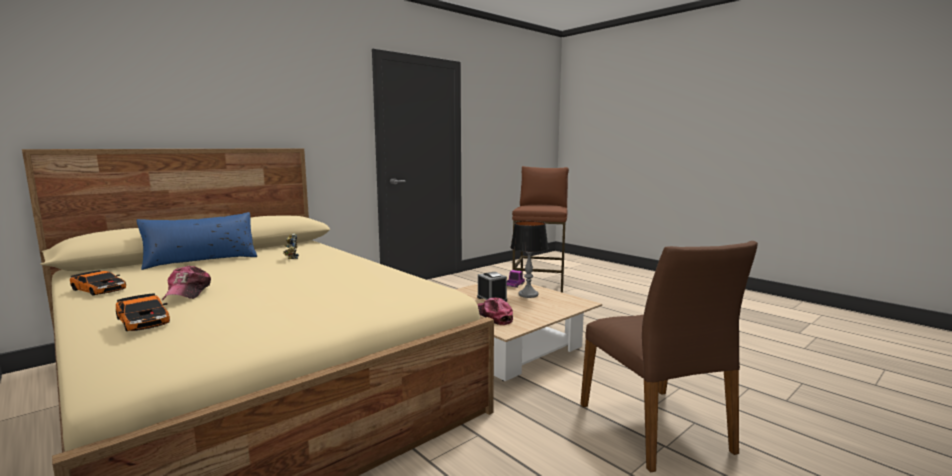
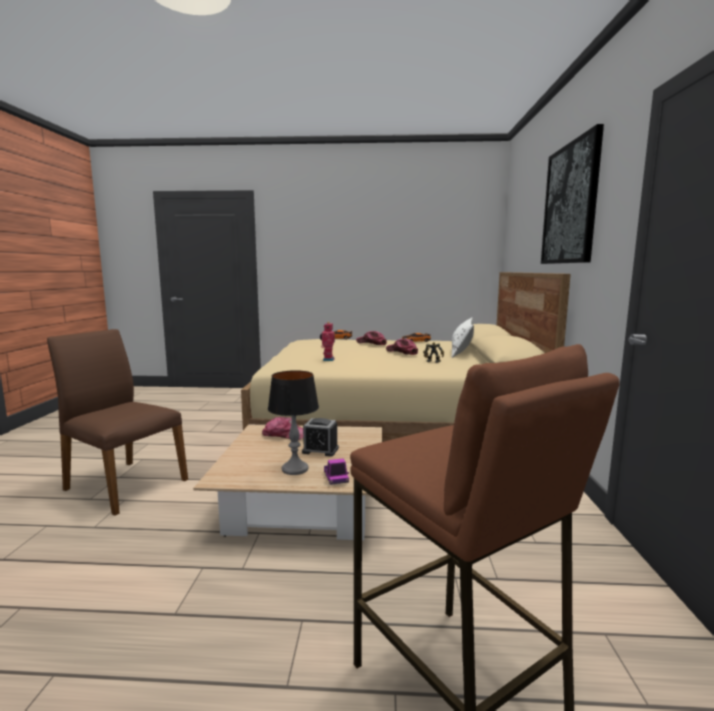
camera: 135 degrees right, 0 degrees up
(201, 260) = (461, 351): blue pillow -> white pillow
(252, 270) = (402, 352): none -> cap
(273, 87) = (570, 204): none -> picture
(353, 285) = (327, 359): none -> toy robot

